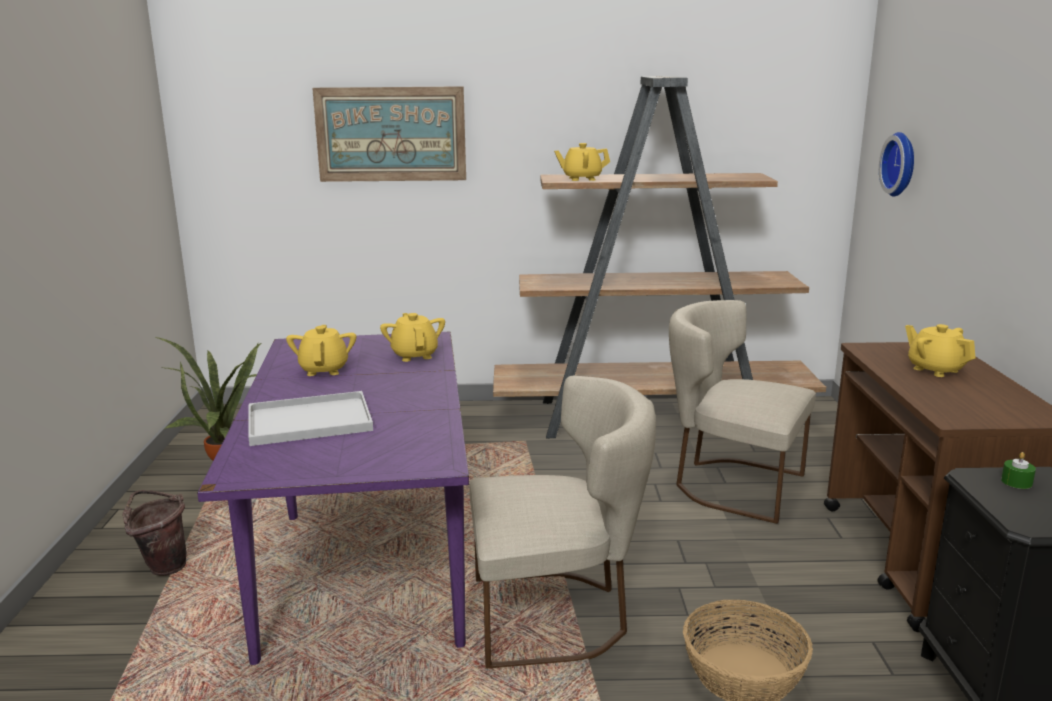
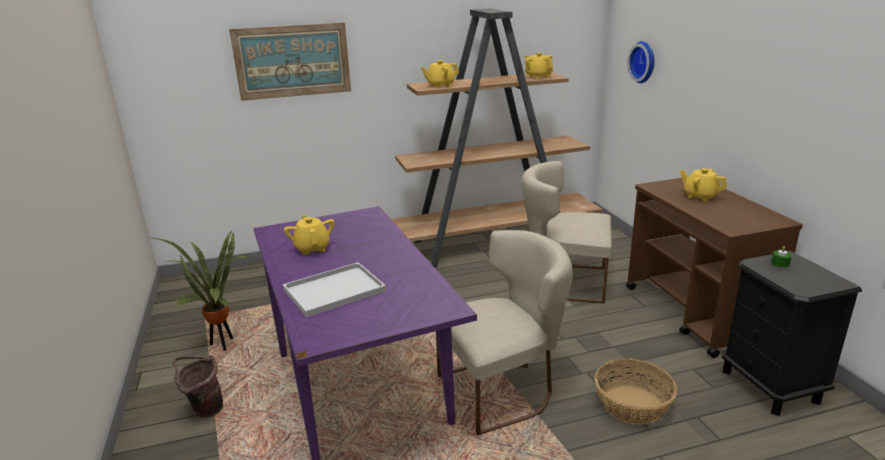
camera: 15 degrees left, 5 degrees up
(414, 355) = (369, 228): yellow teapot -> yellow teapot (538, 77)

